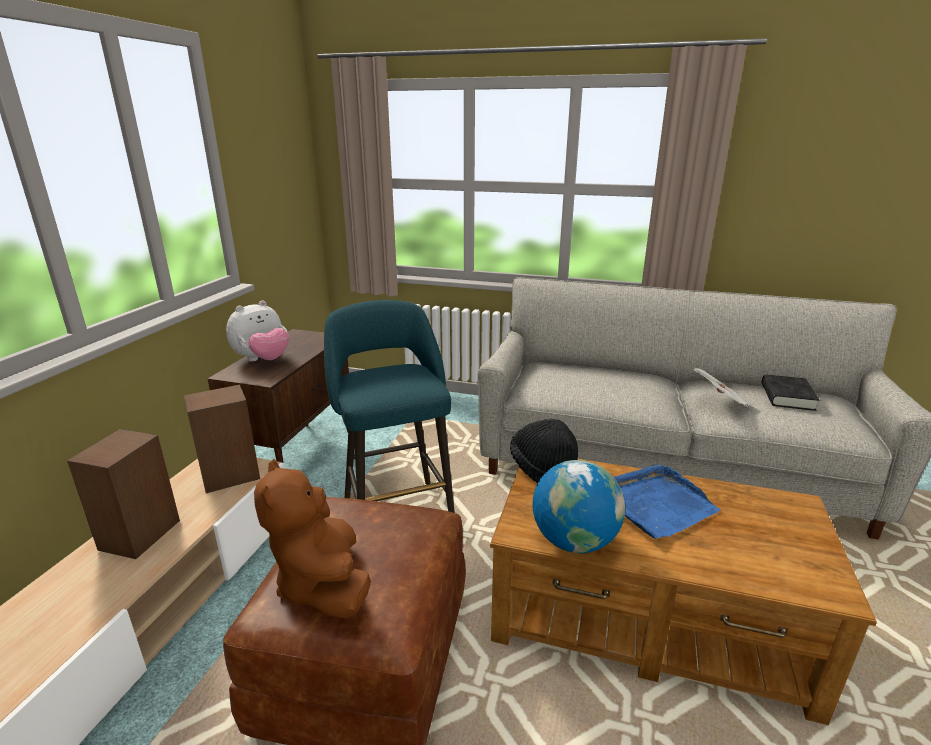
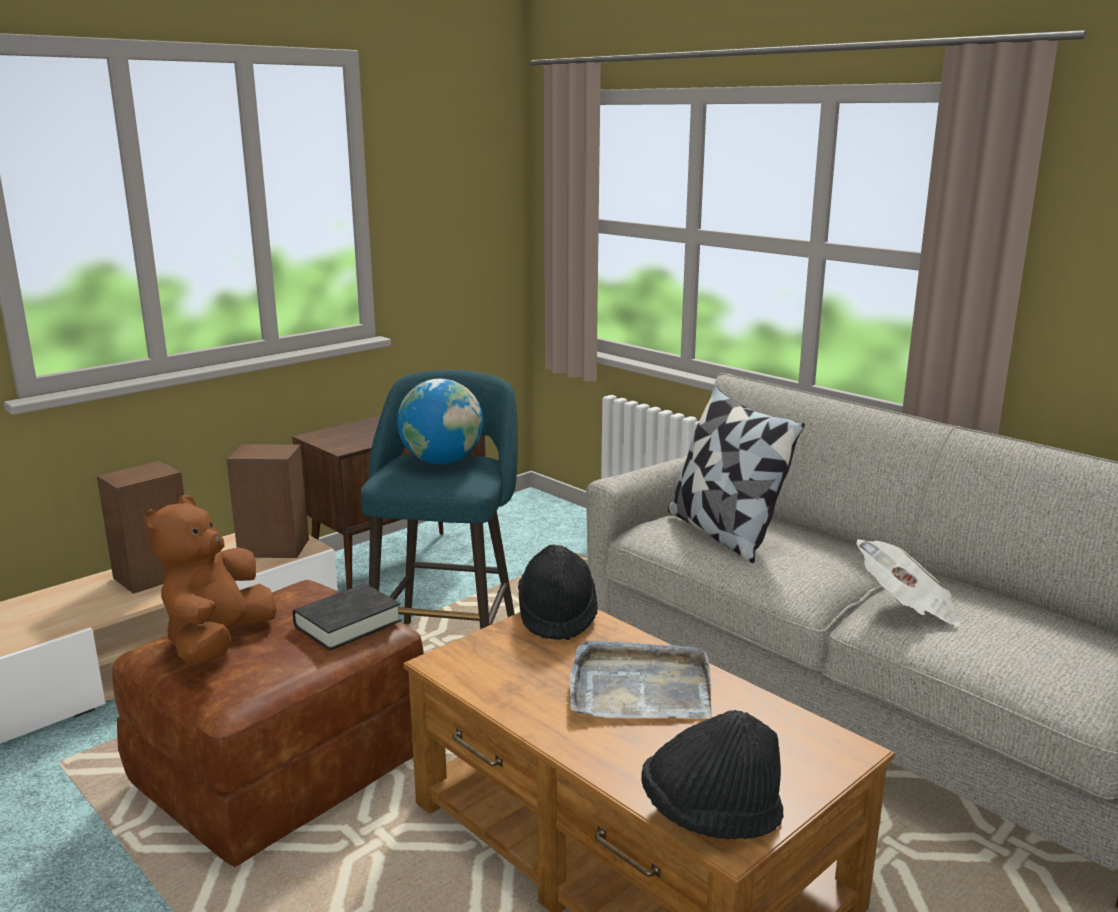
camera: 30 degrees right, 5 degrees down
(263, 360) = (364, 429): plush toy -> none
(573, 382) = (723, 533): none -> pillow
(574, 541) = (490, 688): globe -> globe (442, 461)
(655, 504) = (639, 687): blue tray -> grey tray
(787, 397) = (1042, 626): black book -> black book (347, 623)
(806, 580) = (710, 815): none -> black hat

